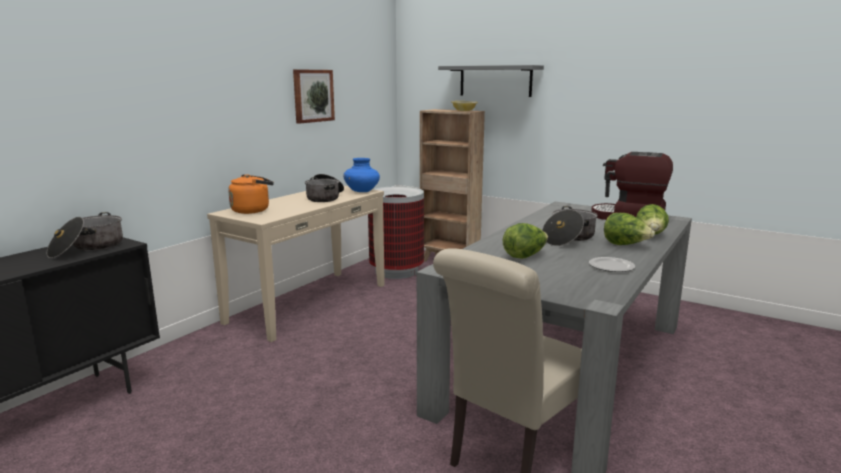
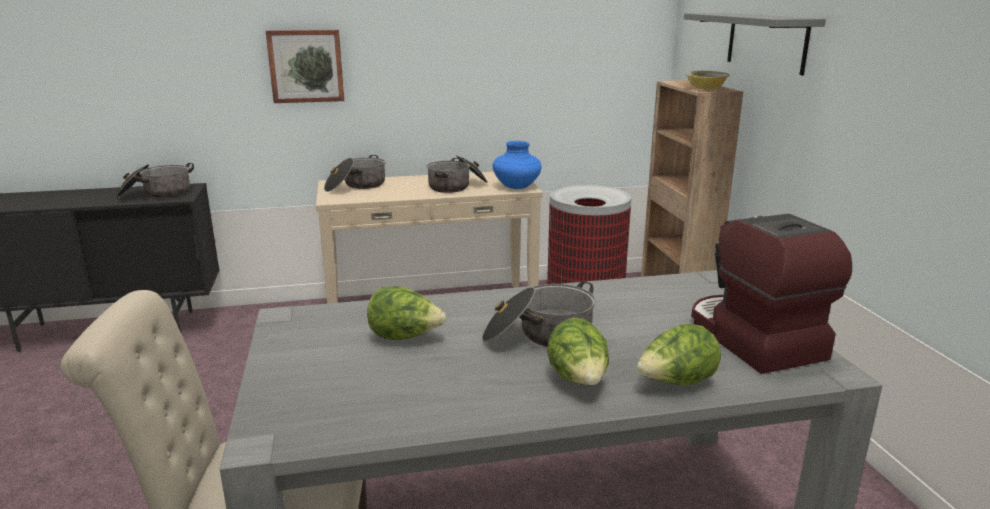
camera: 45 degrees right, 5 degrees up
(252, 210) = (356, 186): orange kettle -> cooking pot
(313, 96) = (496, 51): picture -> picture (306, 66)
(612, 267) = (443, 403): plate -> none

